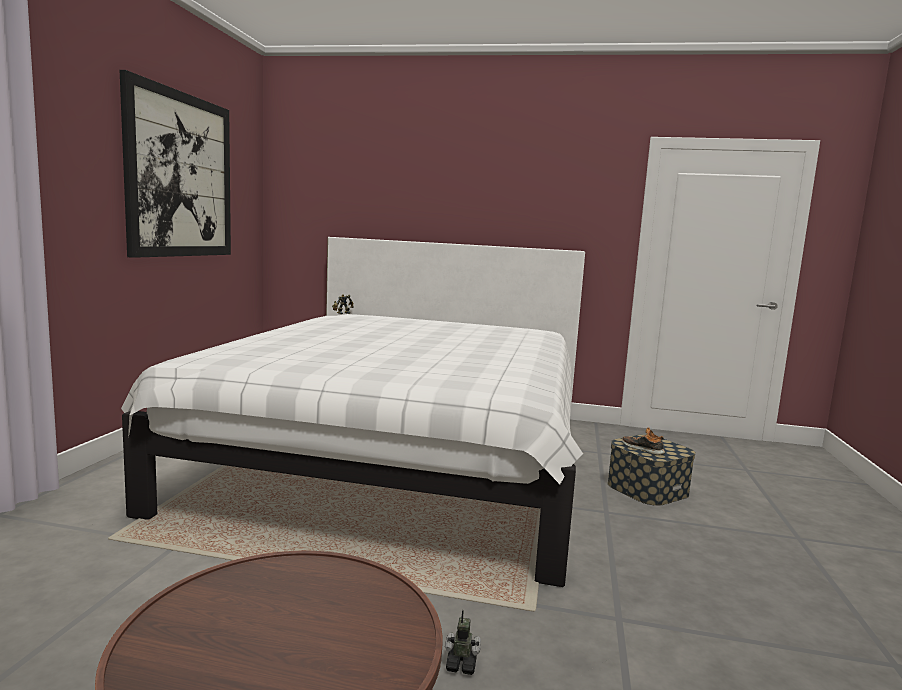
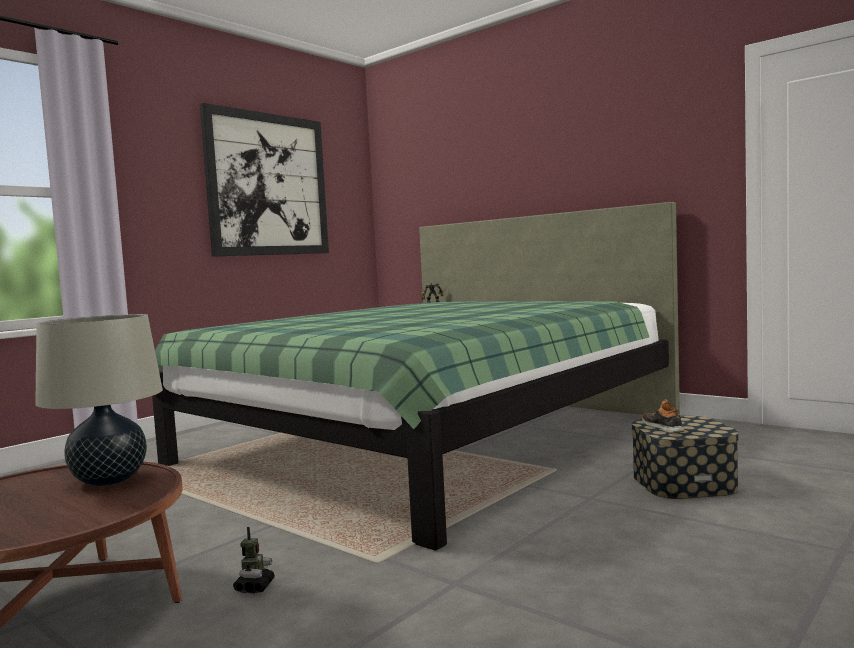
camera: 30 degrees right, 5 degrees down
(308, 586) = (109, 480): none -> beige table lamp
(401, 457) = (430, 439): white bed -> green bed
(461, 665) = (254, 587): toy robot -> toy robot turned 60 degrees clockwise

